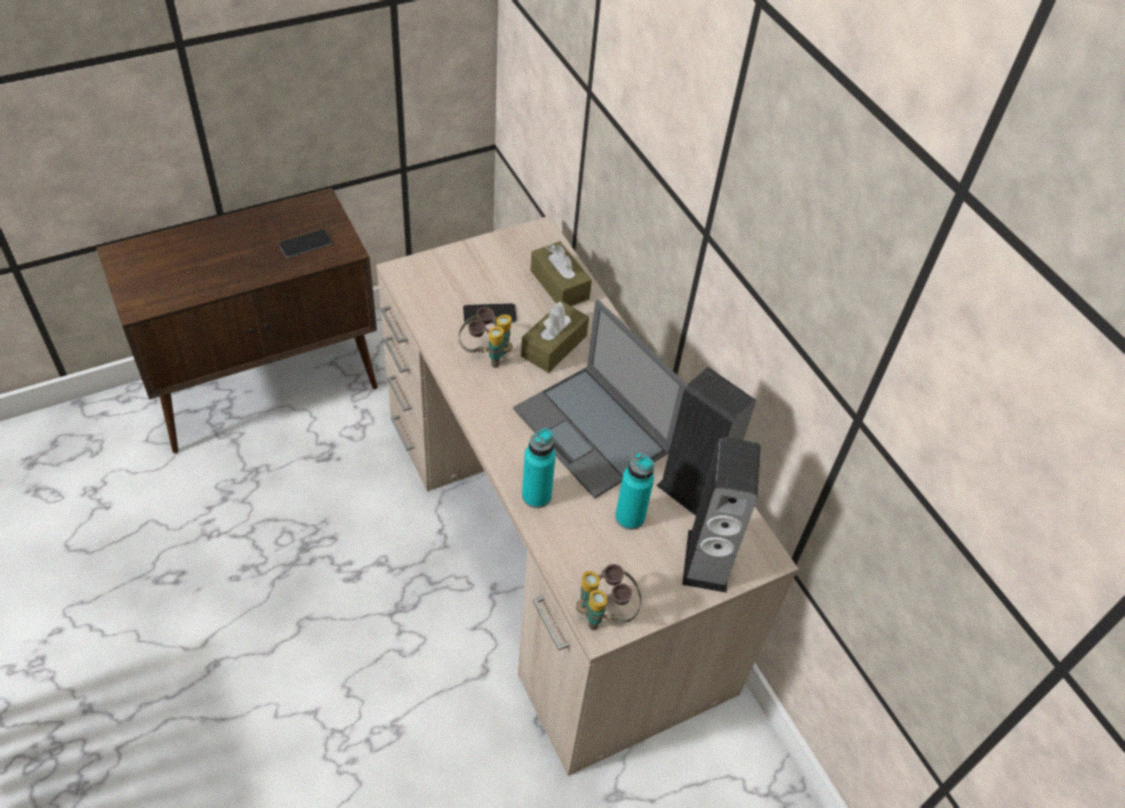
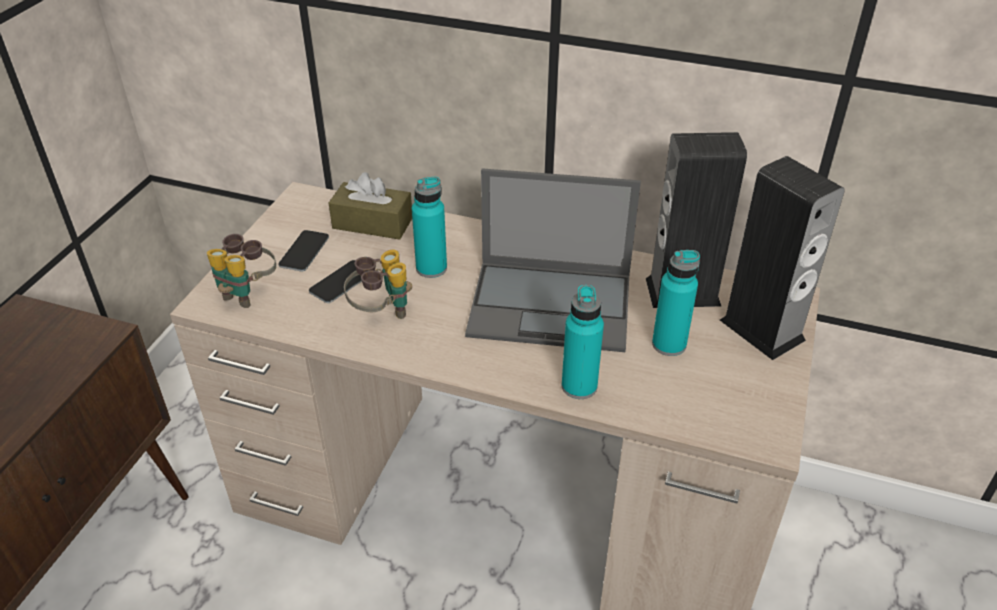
camera: 40 degrees left, 10 degrees down
(305, 244) = (47, 357): phone -> phone (304, 251)
(554, 346) = (431, 268): brown tissue box -> turquoise bottle
(604, 612) = (755, 427): binoculars -> binoculars (247, 292)

